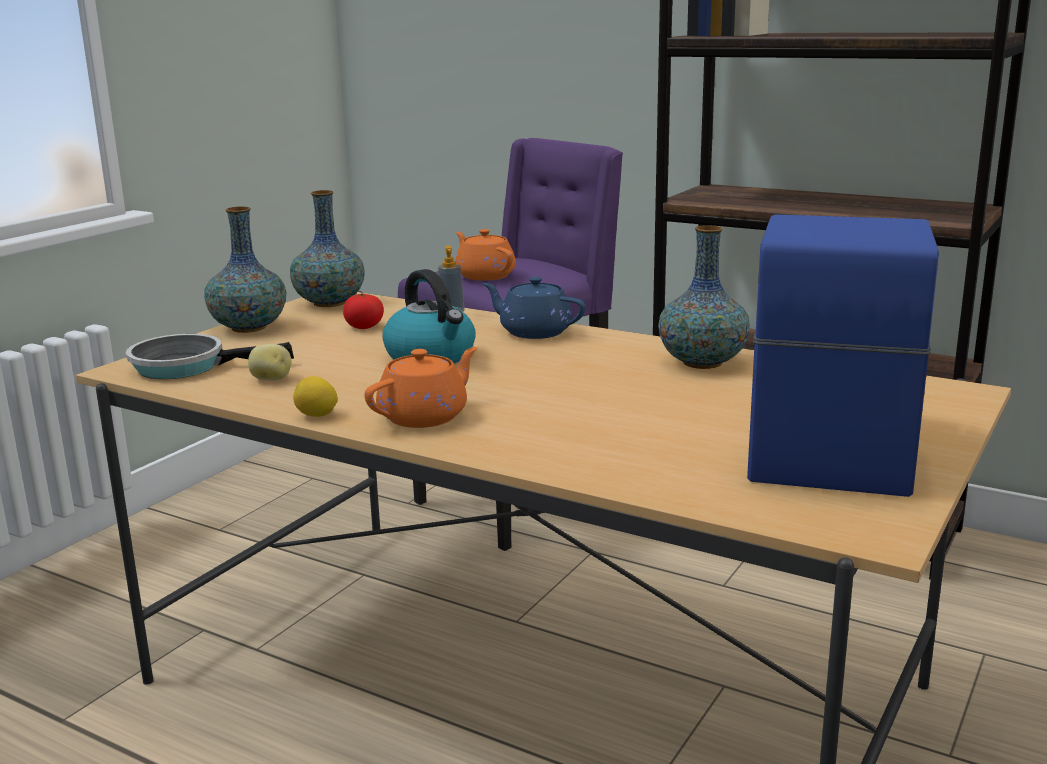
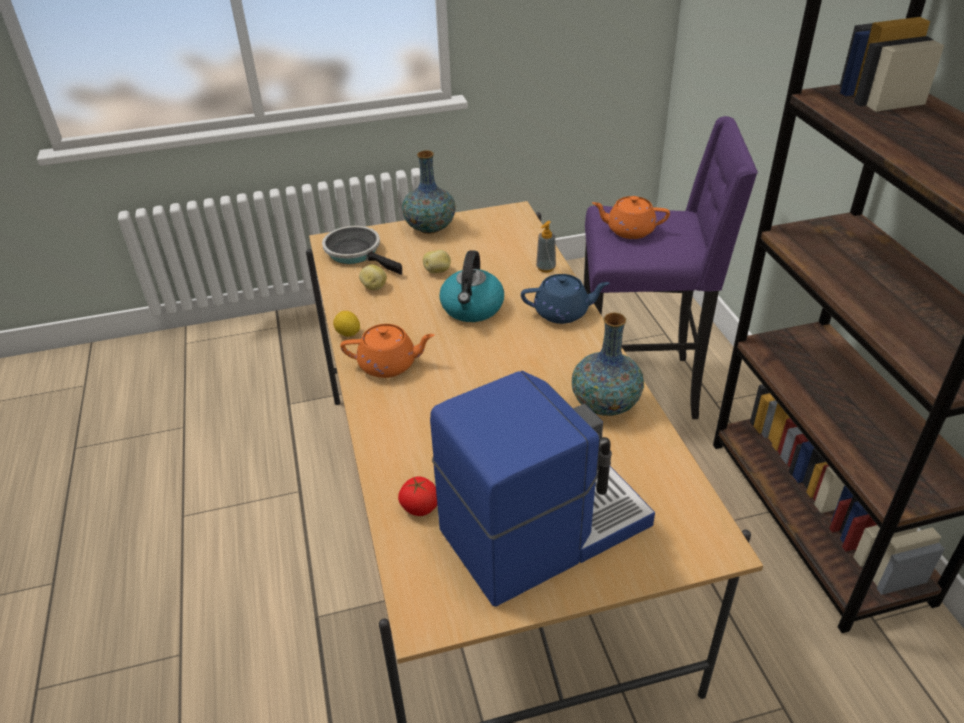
camera: 45 degrees right, 20 degrees up
(329, 303) = (502, 220): vase -> none
(330, 348) = (438, 271): none -> potato
(364, 327) = (484, 257): tomato -> tomato (420, 507)
(484, 276) = (629, 230): orange teapot -> orange teapot turned 90 degrees counterclockwise
(534, 332) = (563, 312): blue teapot -> blue teapot turned 105 degrees clockwise

